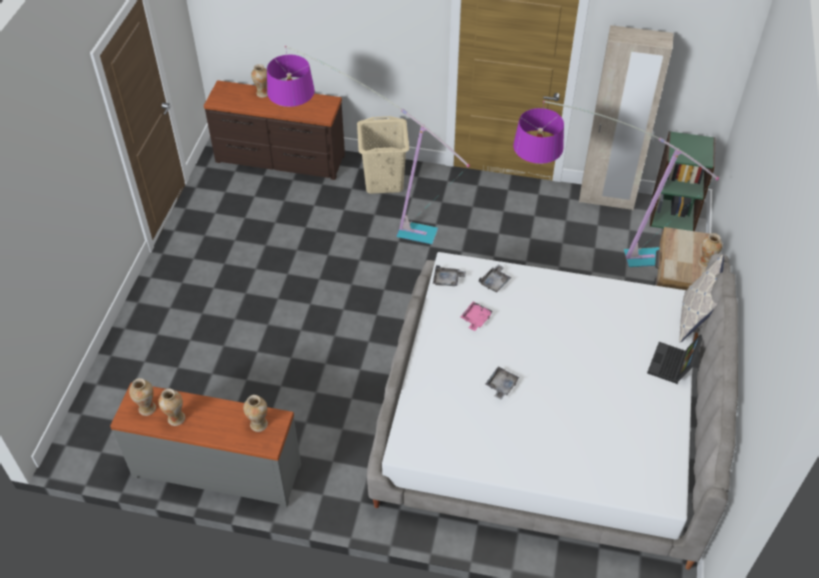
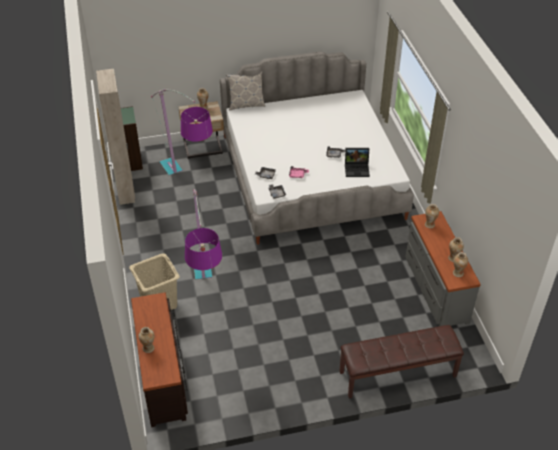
camera: 115 degrees left, 5 degrees down
(125, 354) = (397, 374): none -> brown bench
(672, 366) = (281, 106): laptop -> laptop (357, 169)

